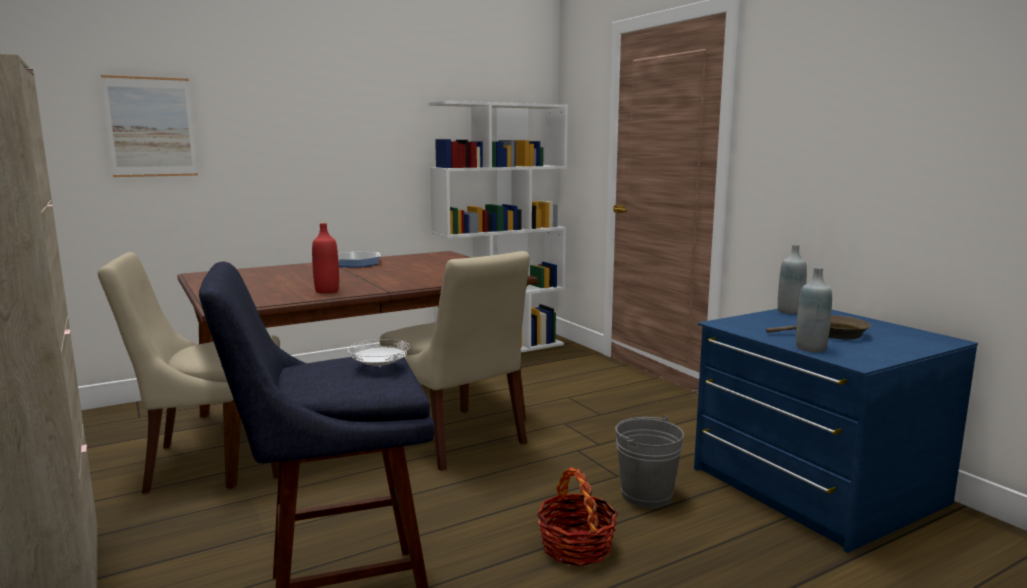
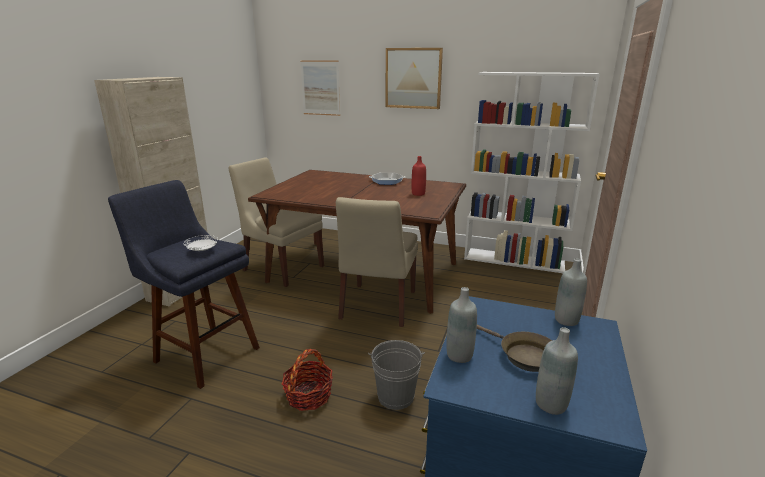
camera: 50 degrees right, 10 degrees up
(327, 291) = (319, 197): red bottle -> red bottle (418, 194)
(329, 111) = (413, 78): none -> picture
(908, 345) = (551, 404): none -> grey bottle

